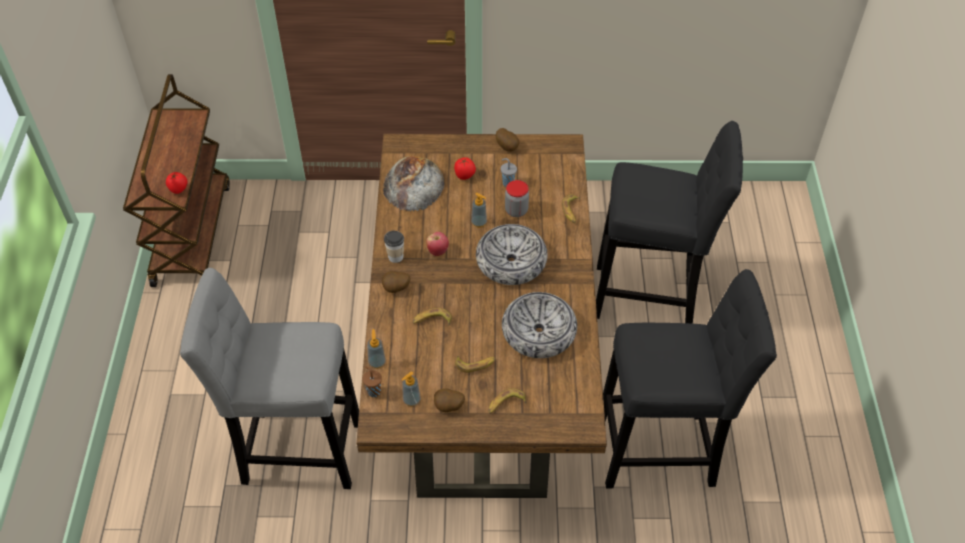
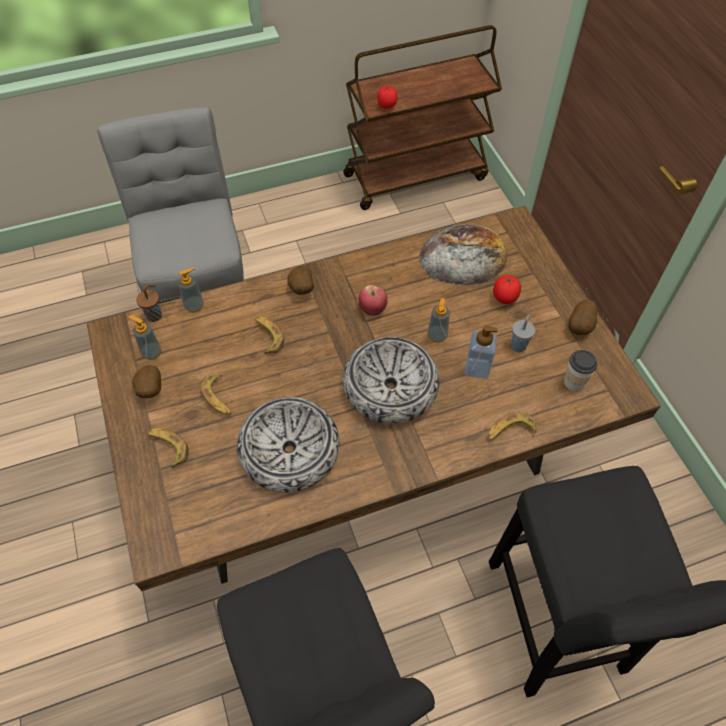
camera: 70 degrees right, 5 degrees up
(395, 257) = (347, 274): cup -> cup (574, 382)
(516, 210) = (477, 368): jar -> soap dispenser

